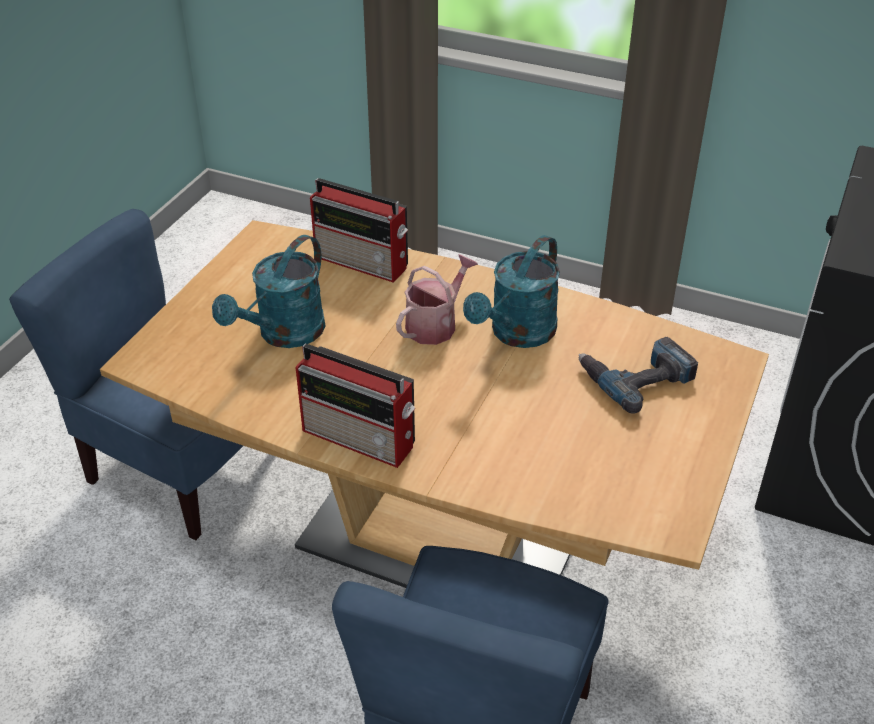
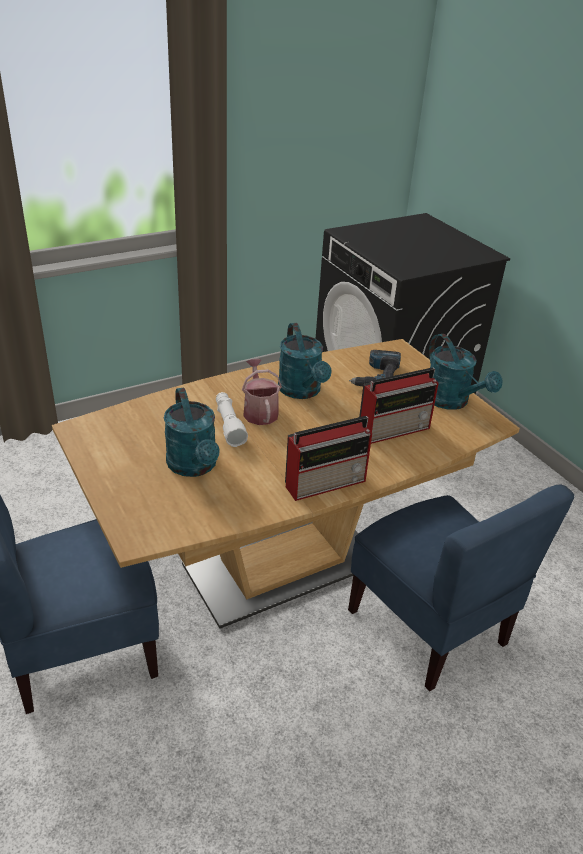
camera: 55 degrees left, 5 degrees down
(363, 262) = (166, 406): radio -> radio (395, 429)
(382, 318) = (228, 425): none -> white flashlight
(672, 468) = (452, 402): none -> turquoise watering can

